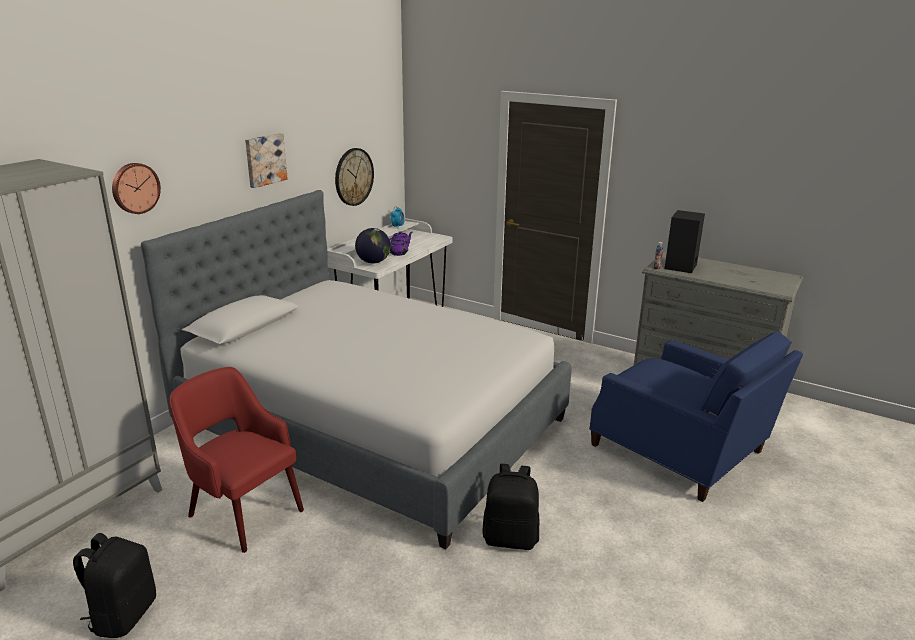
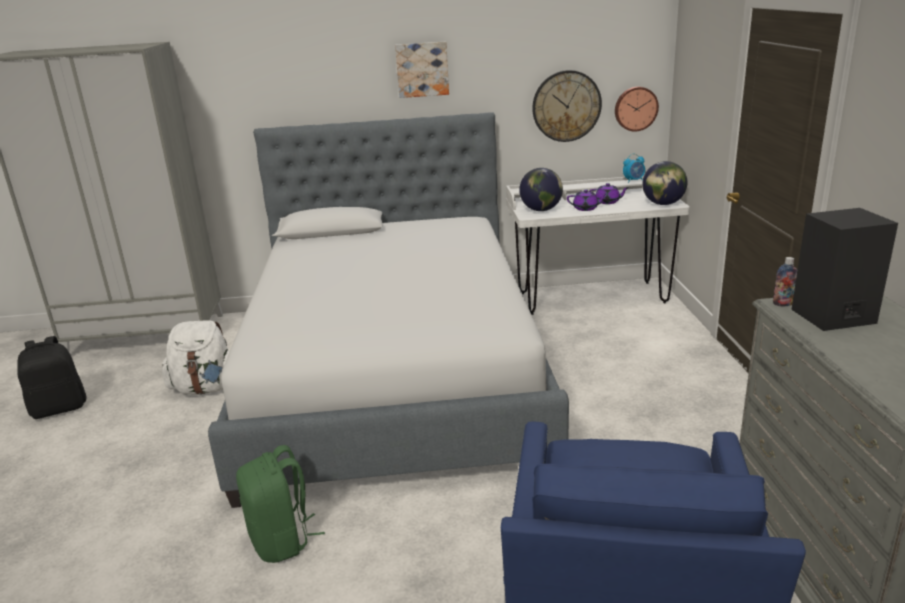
camera: 55 degrees right, 0 degrees up
(134, 188) = (260, 79): wall clock -> wall clock (635, 108)
(243, 512) = (206, 388): red armchair -> white backpack
(435, 238) = (663, 204): none -> globe
(510, 538) = (282, 540): black backpack -> green backpack

